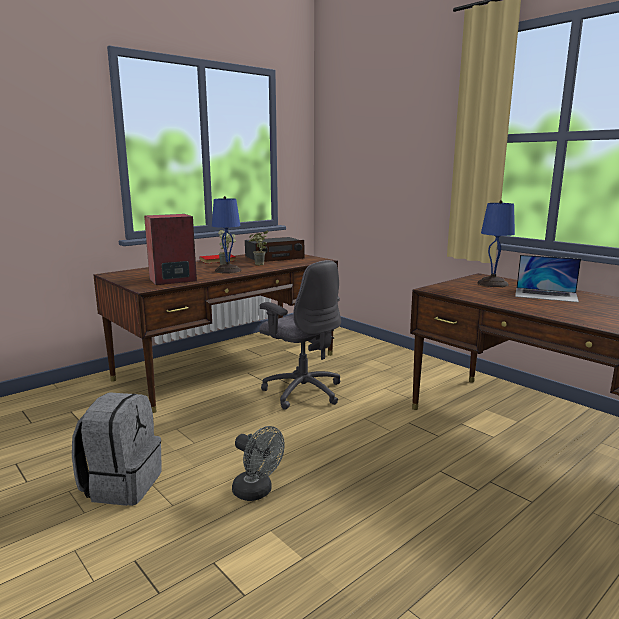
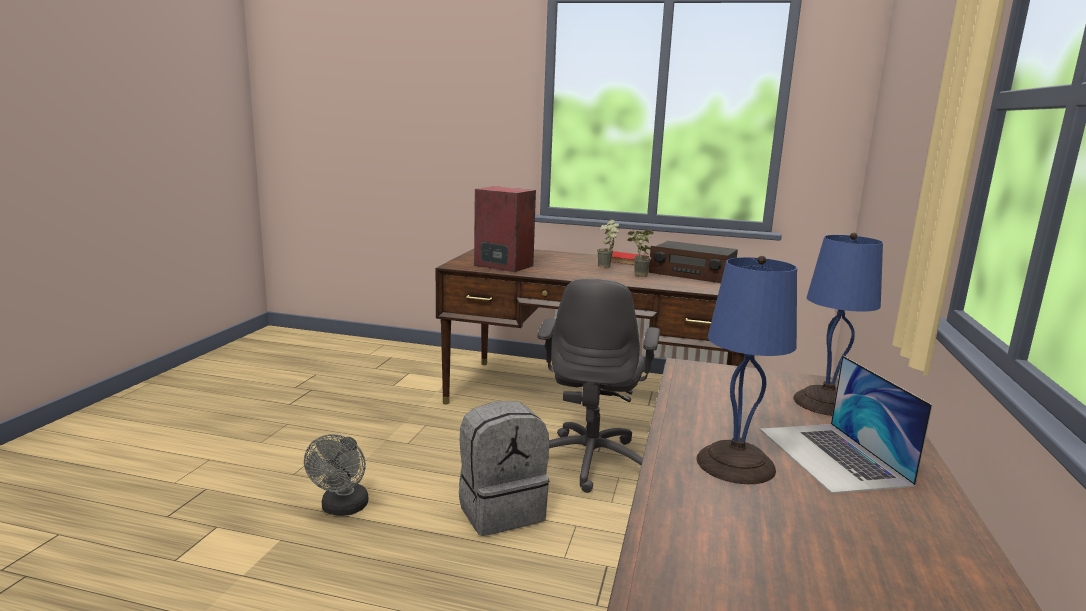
camera: 55 degrees right, 0 degrees up
(122, 485) = (310, 440): grey backpack -> grey backpack (501, 510)
(227, 270) = (583, 271): blue table lamp -> blue table lamp (734, 463)

